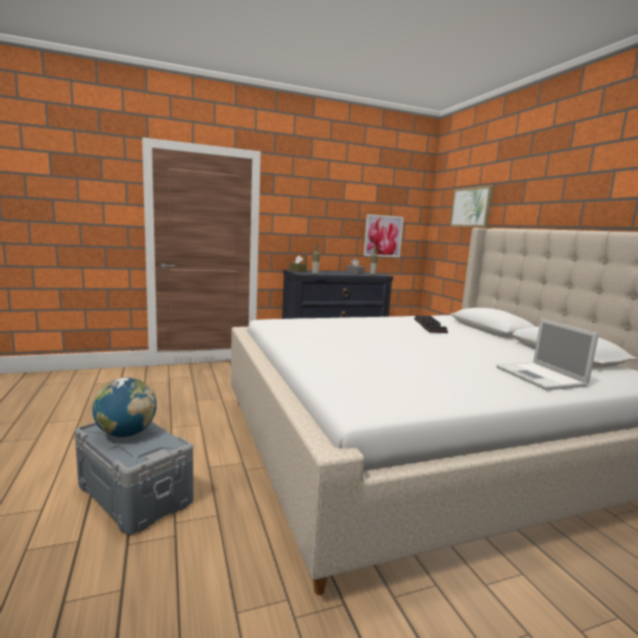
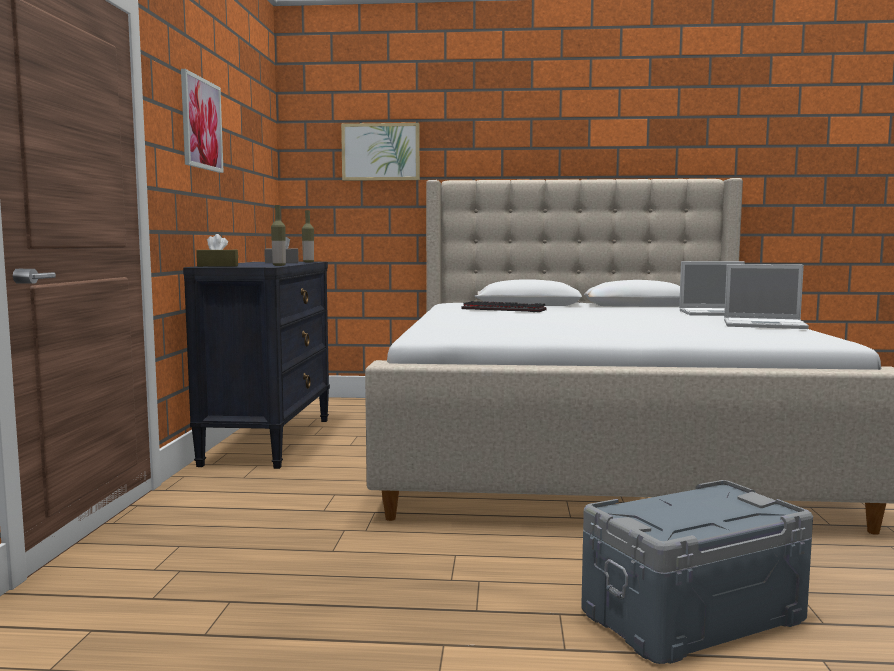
camera: 65 degrees left, 5 degrees down
(126, 433) = (679, 515): globe -> none
(383, 236) = (252, 197): picture -> picture (201, 124)
(460, 390) = (766, 324): none -> laptop

